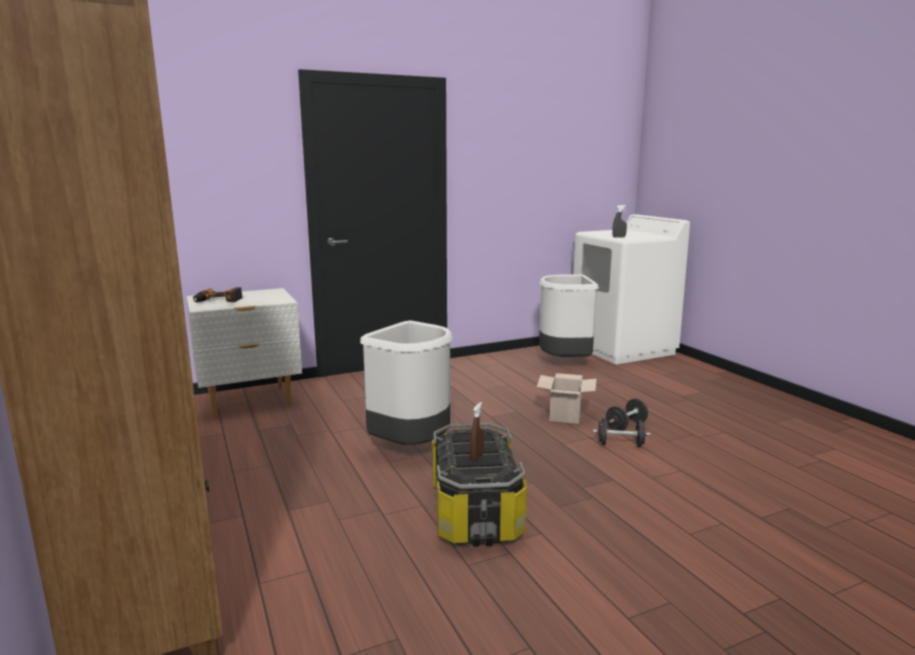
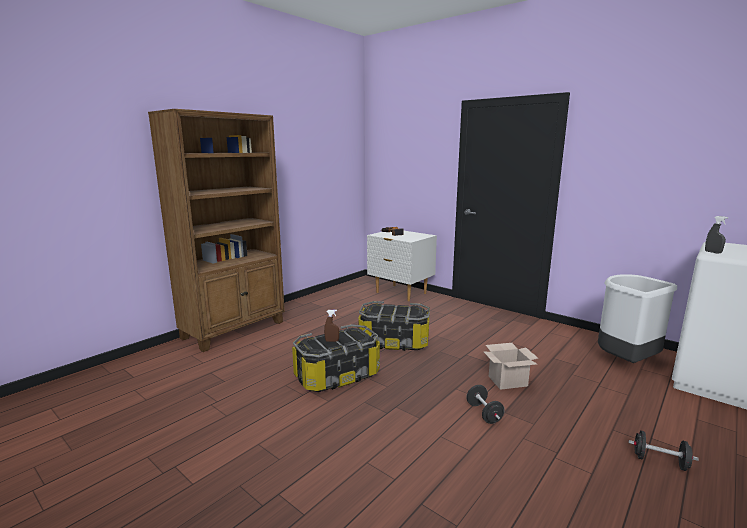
camera: 65 degrees right, 0 degrees up
(412, 447) = (394, 342): white trash can -> storage box
(626, 426) = (525, 412): black dumbbell -> black dumbbell (660, 461)

